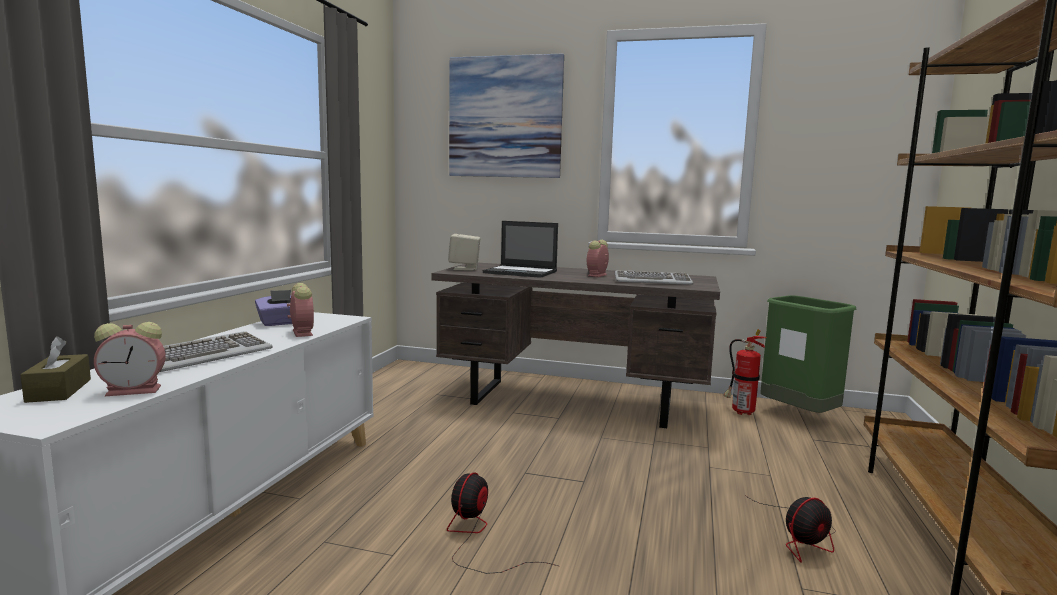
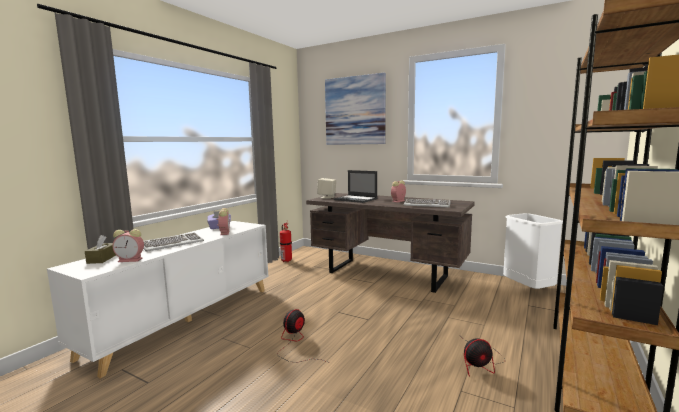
camera: 15 degrees right, 0 degrees up
(740, 412) = (489, 285): fire extinguisher -> fire extinguisher (286, 261)
(798, 416) = (528, 290): green trash can -> white trash can

